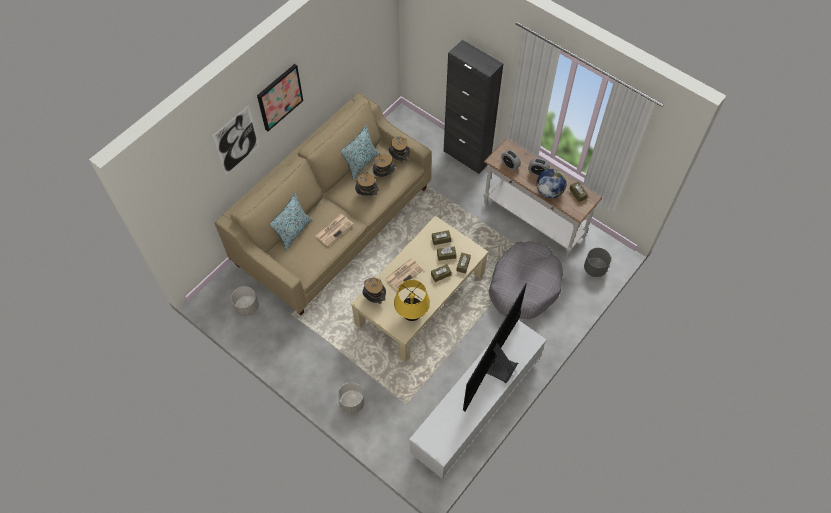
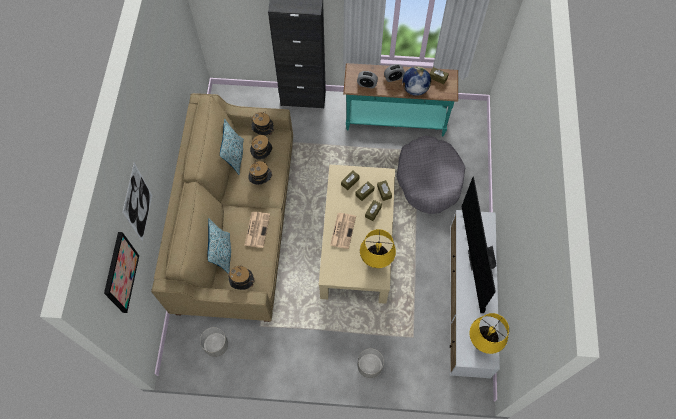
camera: 35 degrees left, 5 degrees up
(279, 97) = (149, 137): picture -> picture (120, 273)
(374, 298) = (334, 266): hat -> hat (243, 283)
(447, 435) = (483, 342): none -> yellow table lamp
(533, 220) = (395, 122): white console table -> turquoise console table
(594, 268) = (470, 132): grey planter -> none

